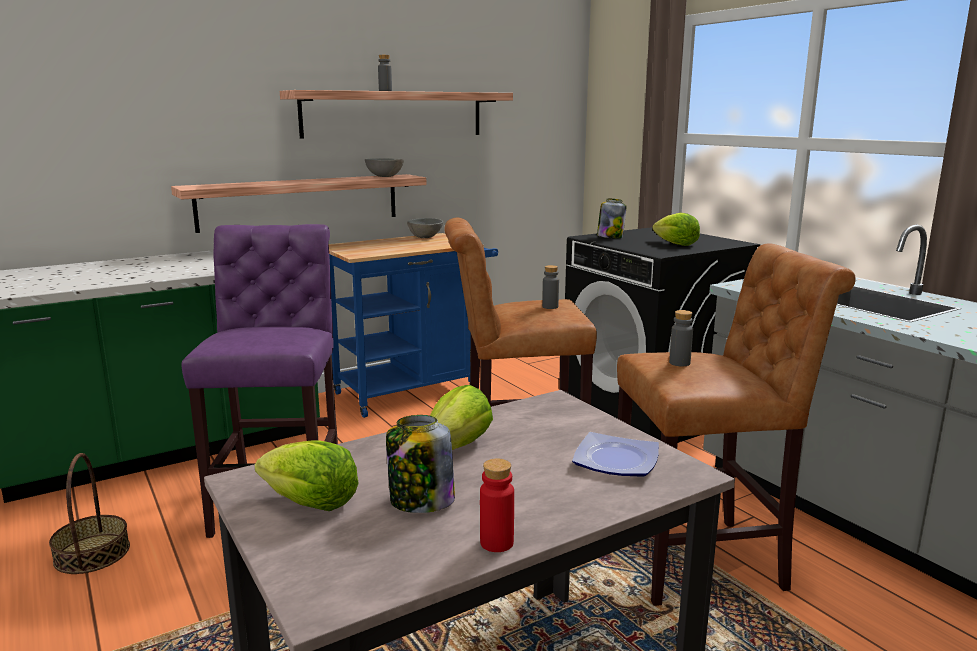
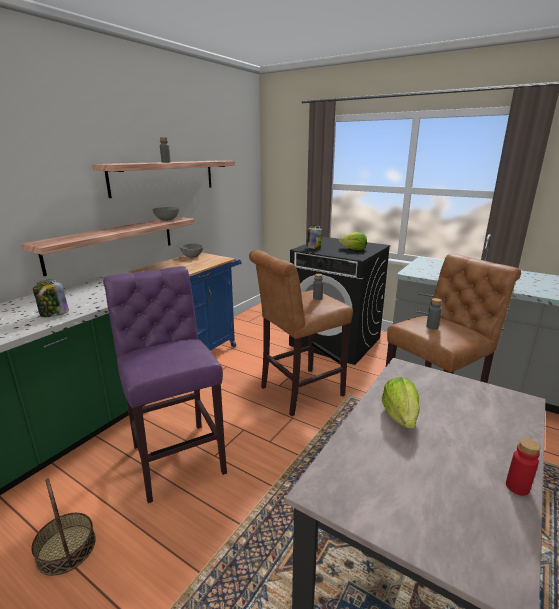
camera: 25 degrees left, 5 degrees up
(310, 503) = (384, 496): lettuce -> none
(420, 501) = (440, 469): jar -> jar (54, 314)
(617, 461) = (487, 403): plate -> none

